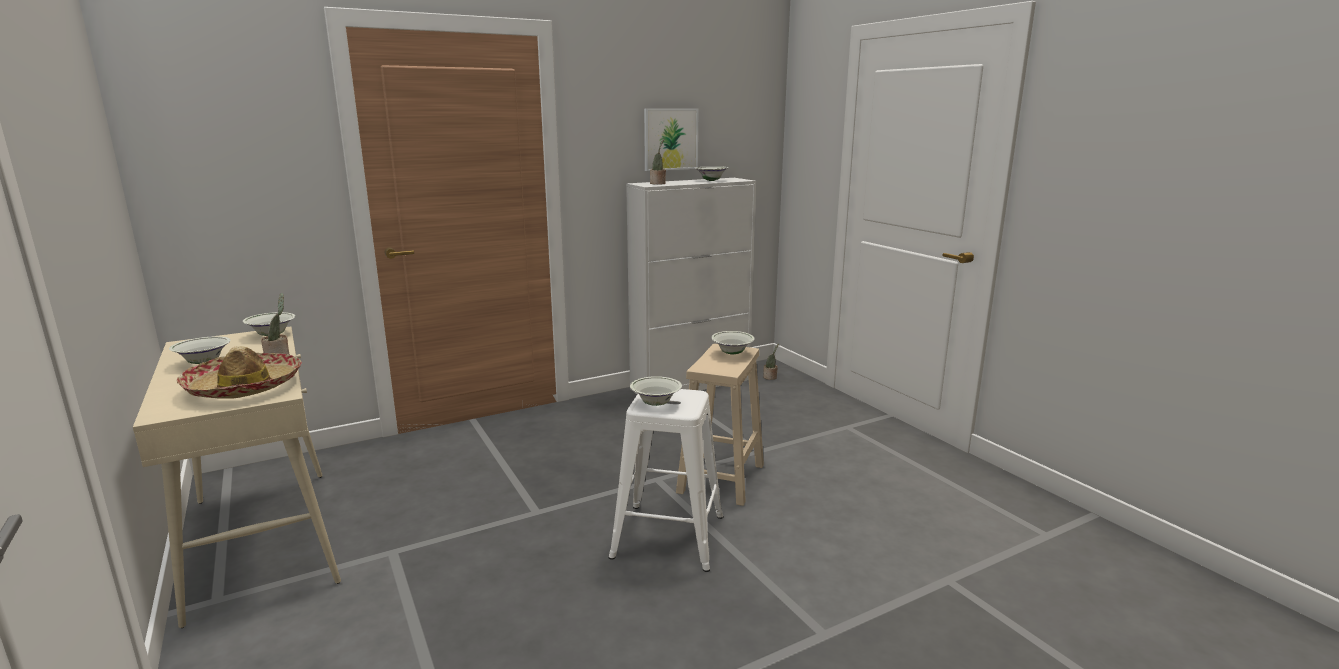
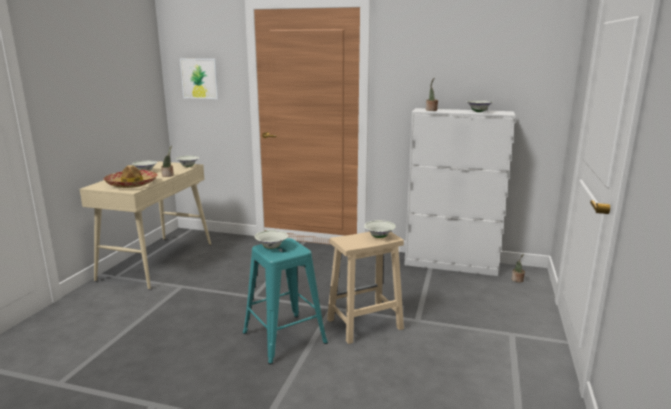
camera: 45 degrees right, 0 degrees up
(670, 139) = (457, 78): picture -> picture (199, 78)
(670, 535) = (285, 338): white stool -> turquoise stool

